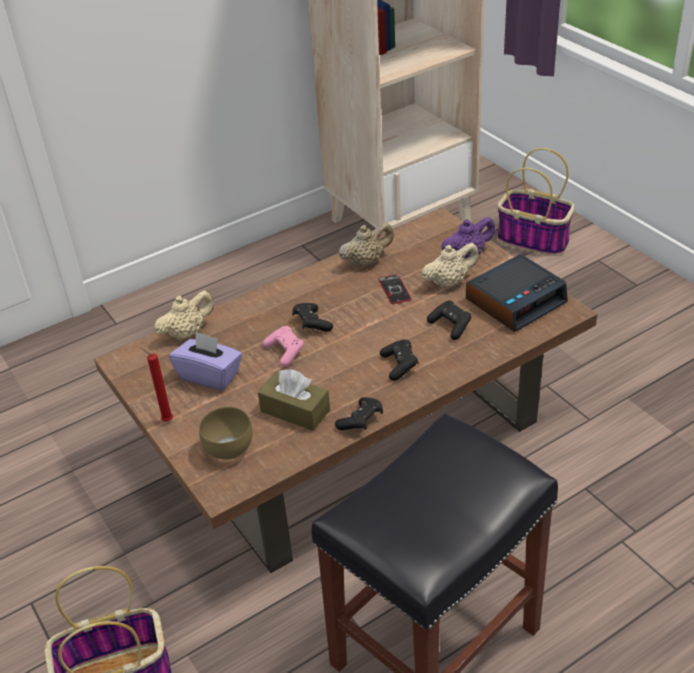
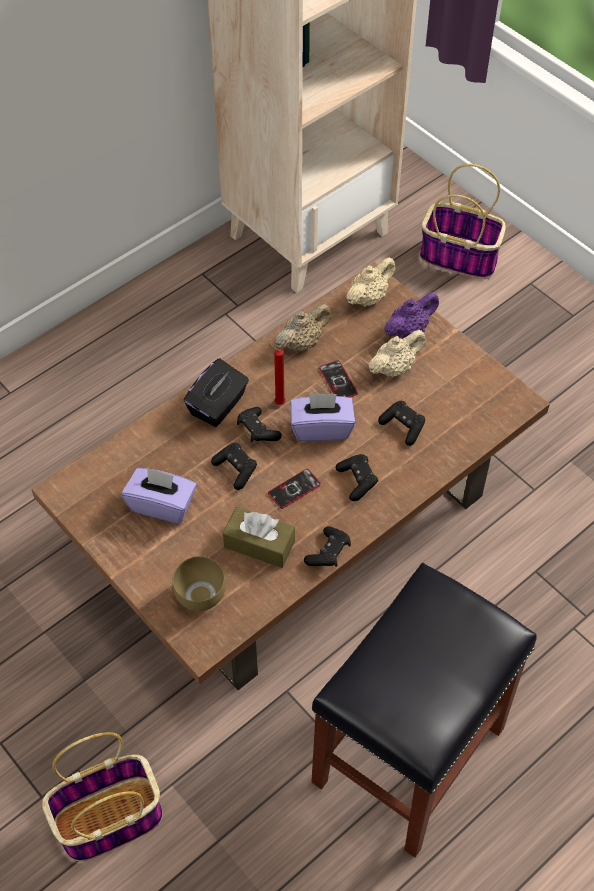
camera: 10 degrees left, 15 degrees up
(166, 420) = (127, 564): red candle -> red candle (278, 403)
(188, 333) = (126, 449): beige teapot -> beige teapot (369, 297)
(279, 304) = (218, 406): none -> black tissue box
(285, 352) = (236, 470): pink game controller -> black game controller
(337, 369) = (294, 489): none -> phone
(372, 324) = (321, 428): none -> purple tissue box
(515, 300) = (466, 390): alarm clock -> none

